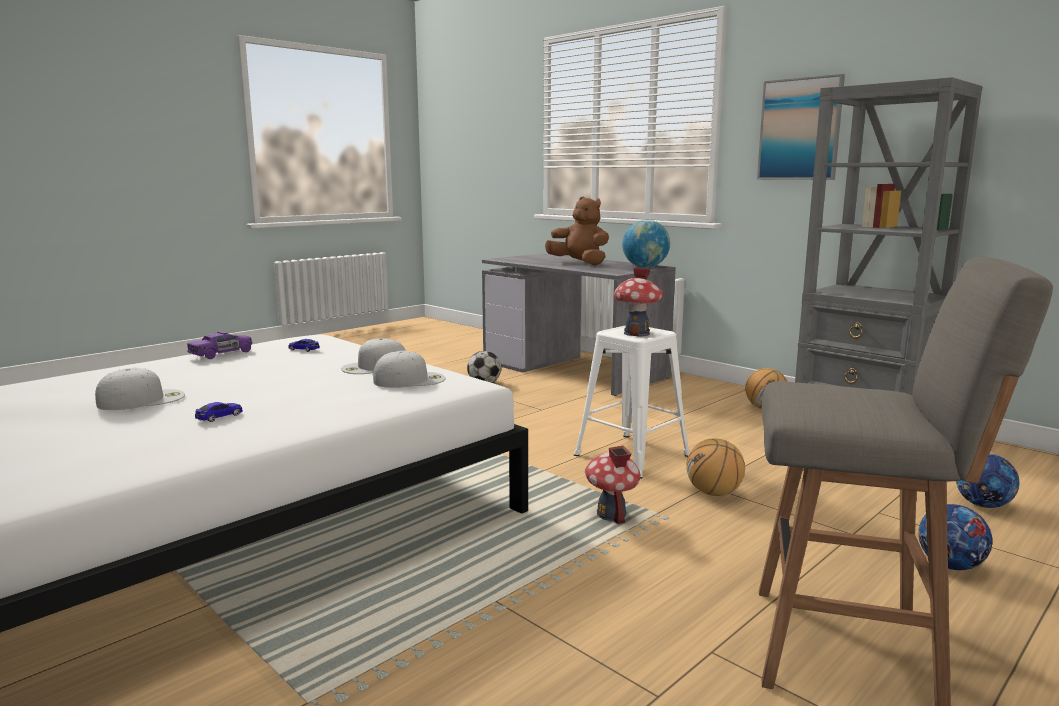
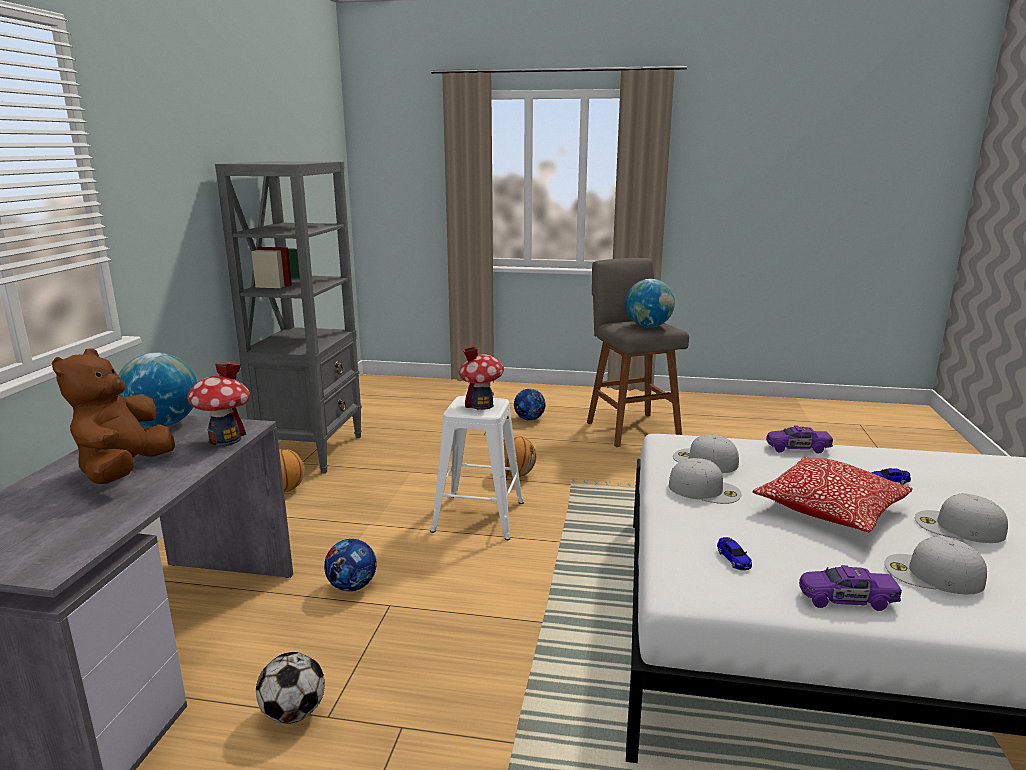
camera: 125 degrees left, 5 degrees up
(166, 373) = (932, 574): none -> white cap
(263, 384) = (830, 509): none -> pillow
(344, 416) = (797, 448): none -> purple toy car
(611, 515) = (595, 495): toy house -> toy house (225, 440)
(800, 129) = (175, 200): picture -> none
(825, 397) = (648, 326): none -> globe
(983, 505) = (441, 416): football -> football (352, 586)

